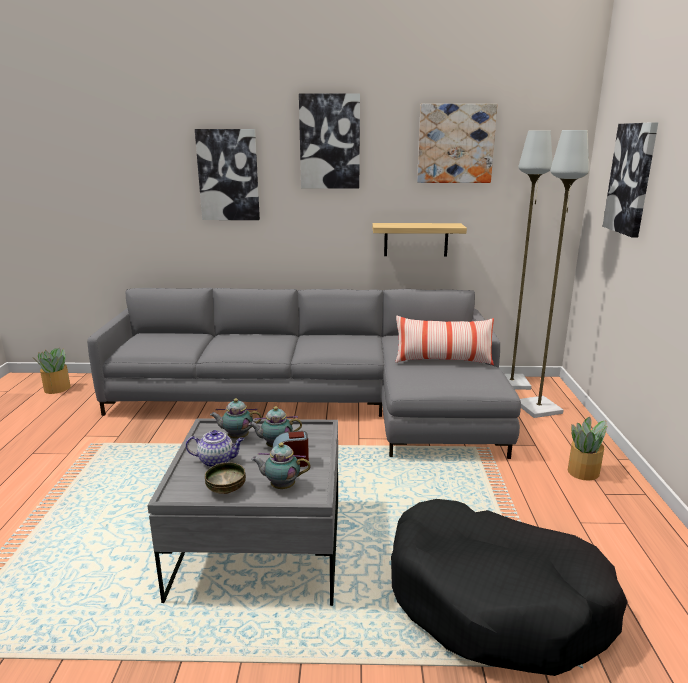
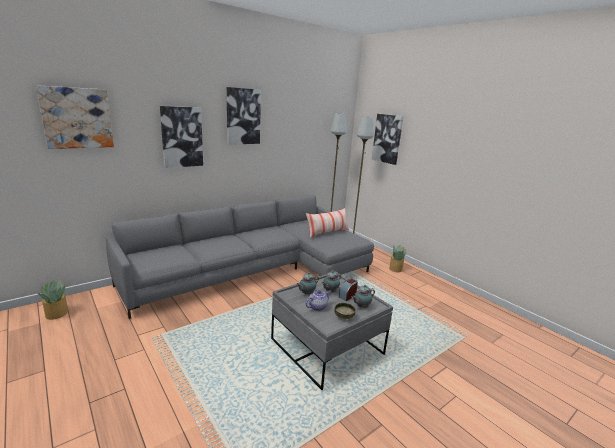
camera: 40 degrees left, 0 degrees up
(416, 239) = (285, 170): shelf -> none
(455, 144) = (303, 118): picture -> picture (77, 118)
(496, 600) = (426, 326): black dog bed -> none

